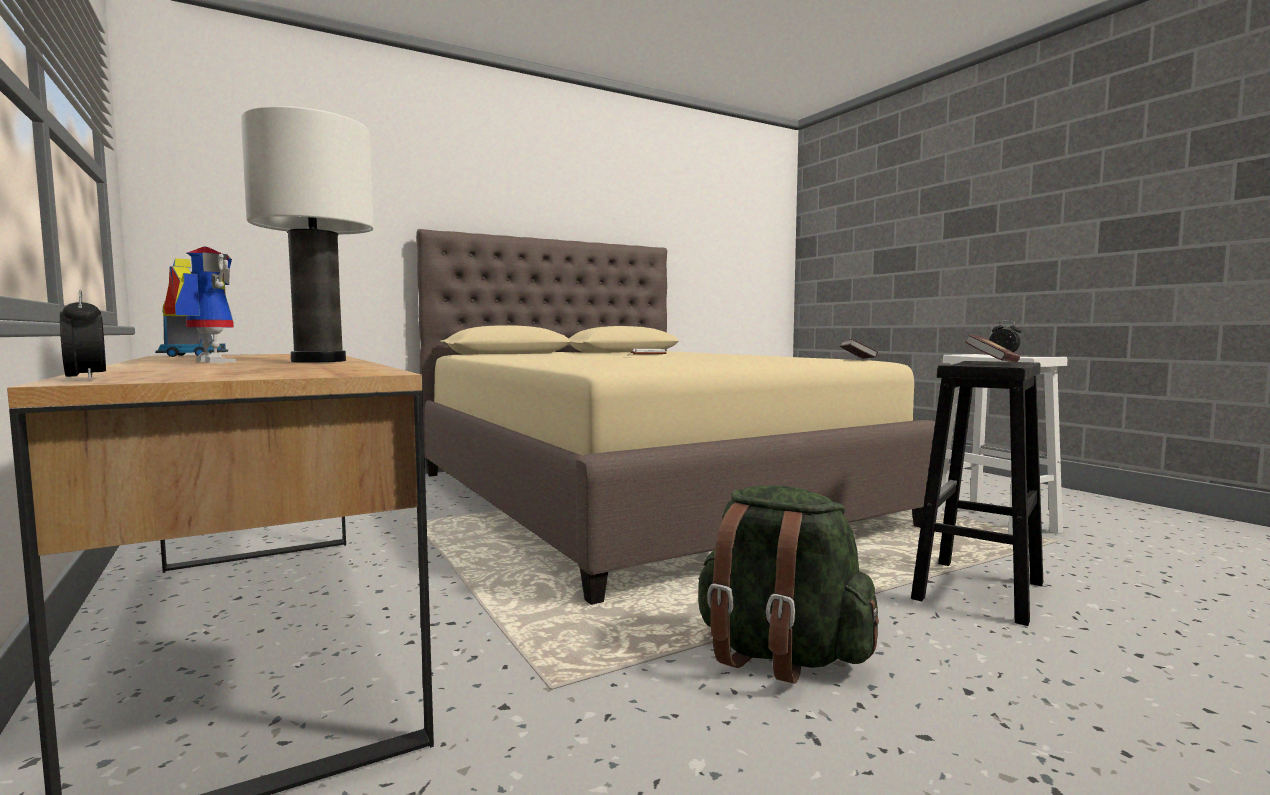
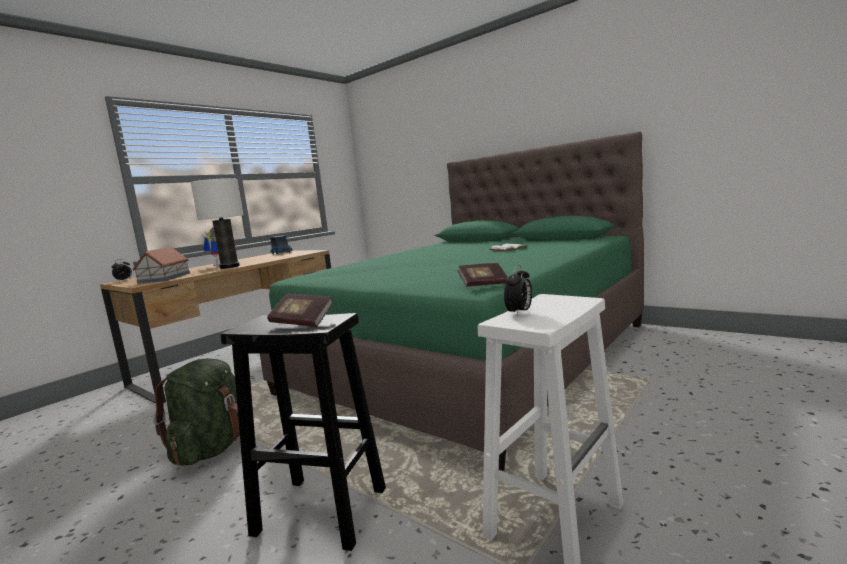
camera: 70 degrees right, 5 degrees up
(300, 369) = (164, 278): none -> toy house
(639, 497) = (474, 356): beige bed -> green bed

